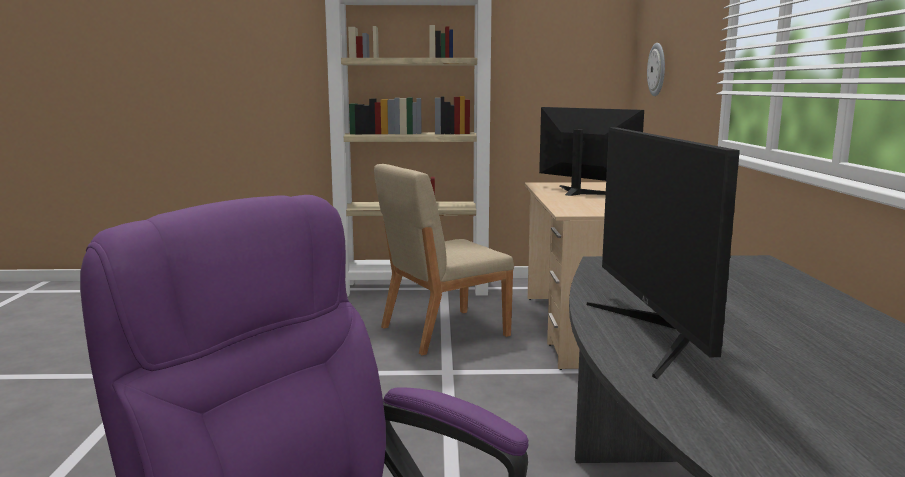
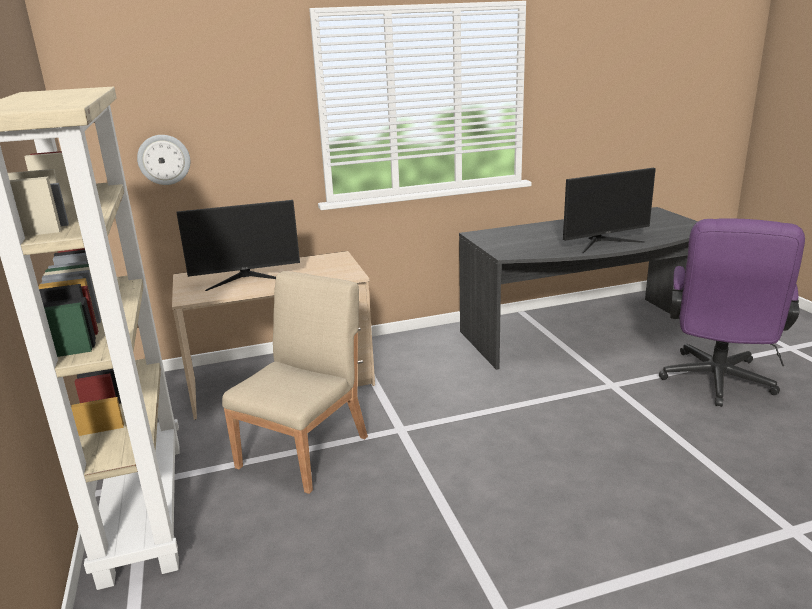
camera: 105 degrees left, 10 degrees up
(442, 331) = (305, 451): beige chair -> beige chair turned 105 degrees counterclockwise
(583, 192) = (246, 279): monitor -> monitor turned 135 degrees counterclockwise

